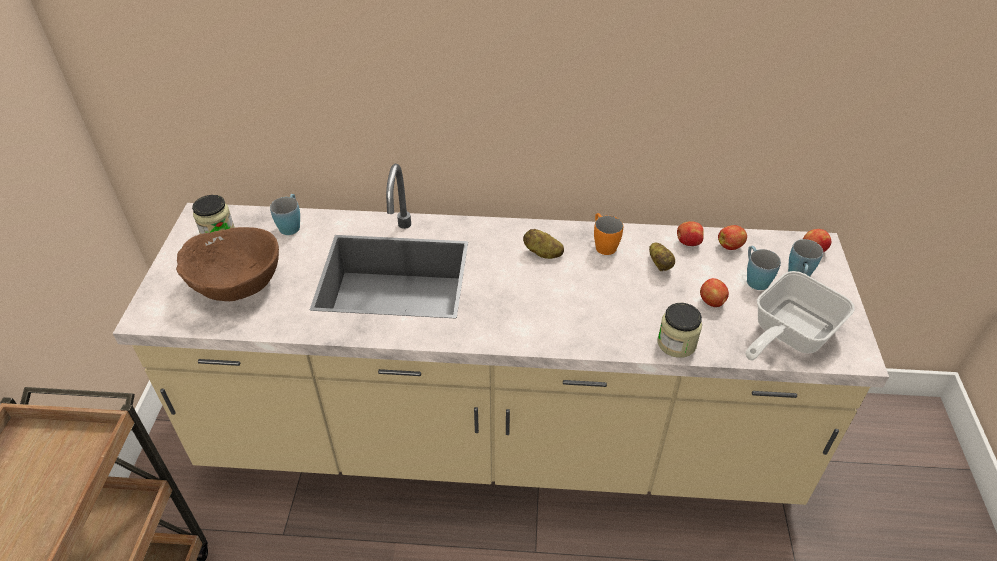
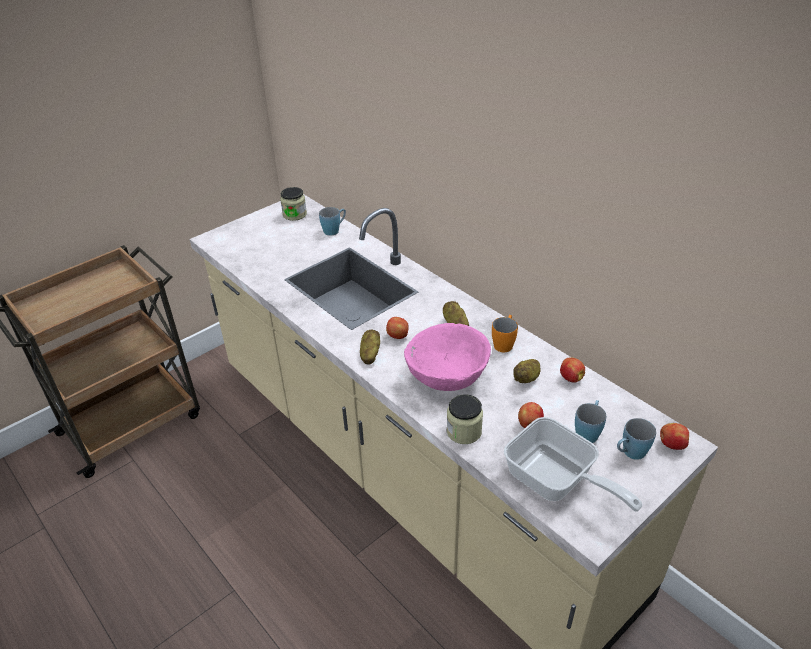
camera: 45 degrees right, 5 degrees down
(237, 282) = (270, 245): brown bowl -> none
(507, 330) = (369, 354): none -> potato
(597, 304) = (446, 375): none -> pink bowl
(730, 246) = (602, 399): apple -> apple (398, 336)
(787, 334) = (556, 482): frying pan -> frying pan turned 135 degrees counterclockwise

